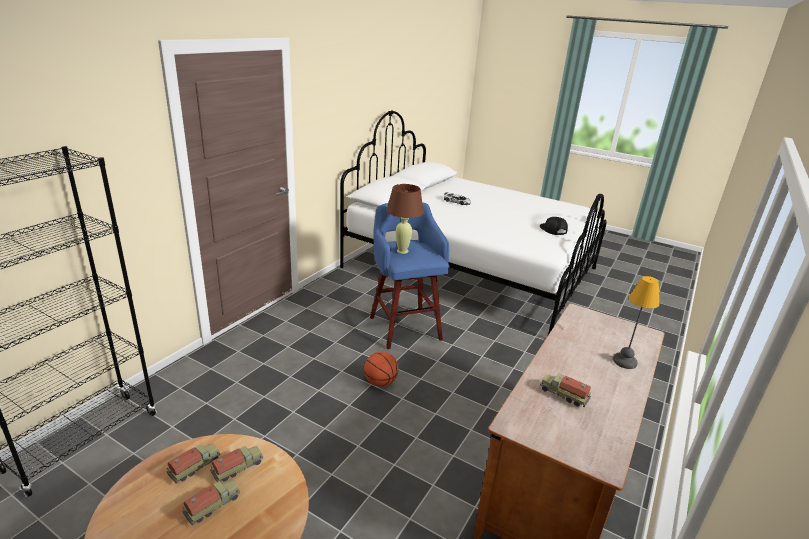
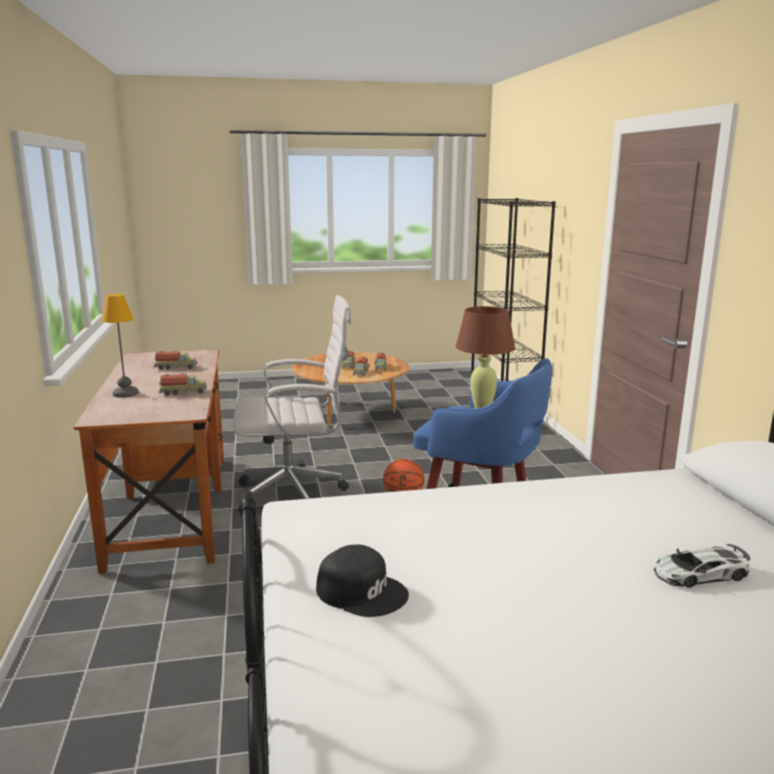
camera: 140 degrees right, 10 degrees down
(447, 433) = (296, 494): none -> white office chair
(573, 341) = (183, 392): none -> toy truck

